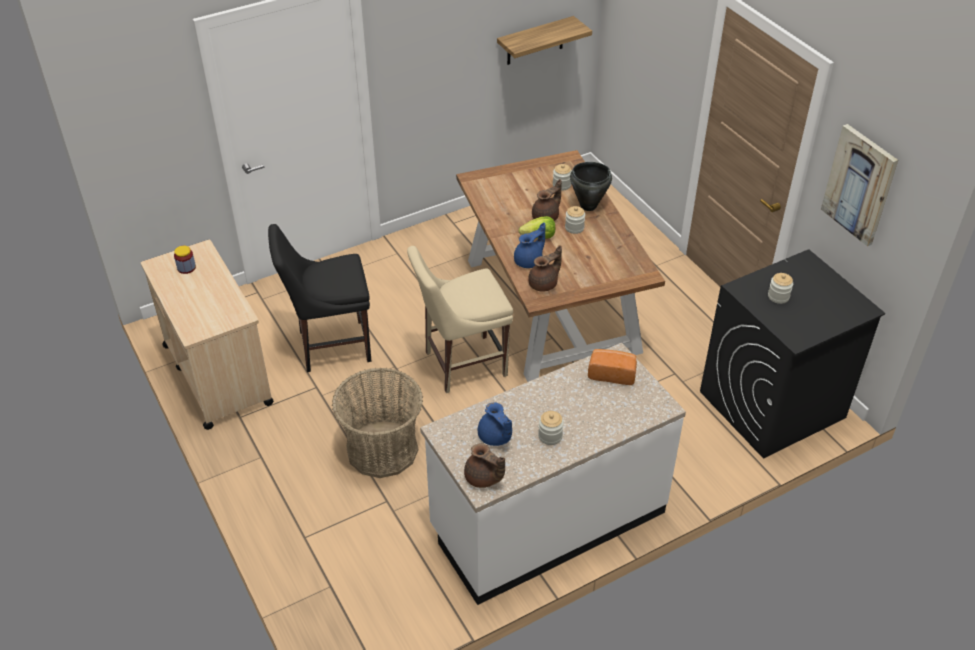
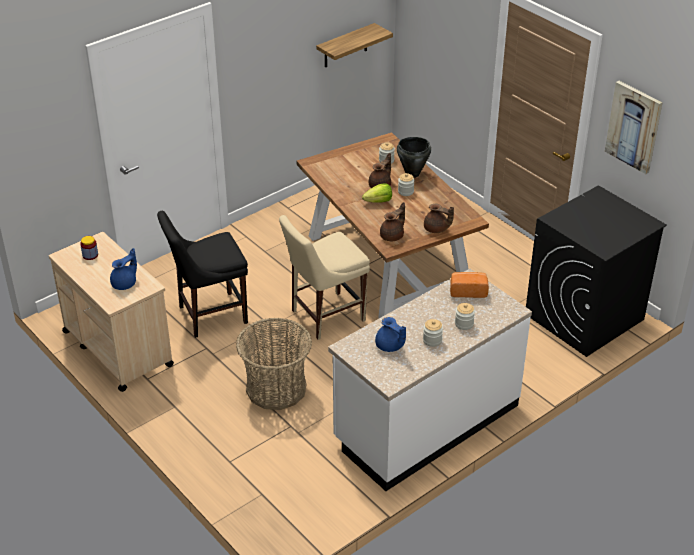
camera: 10 degrees left, 5 degrees down
(483, 478) = (389, 376): brown teapot -> brown teapot (436, 229)
(529, 261) = (376, 220): blue teapot -> blue teapot (125, 283)
(778, 296) = (583, 221): jar -> jar (464, 324)

